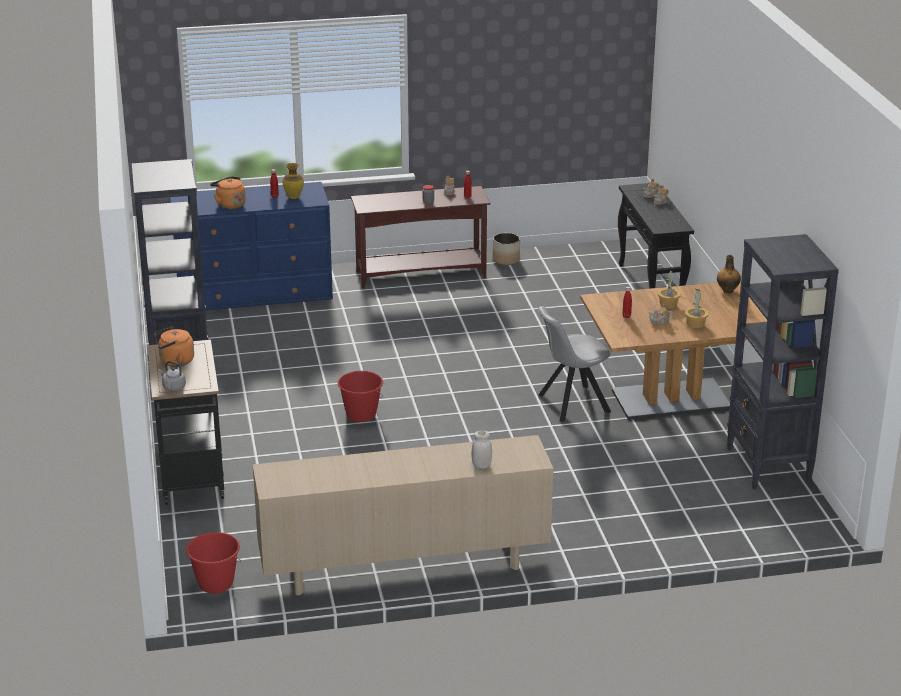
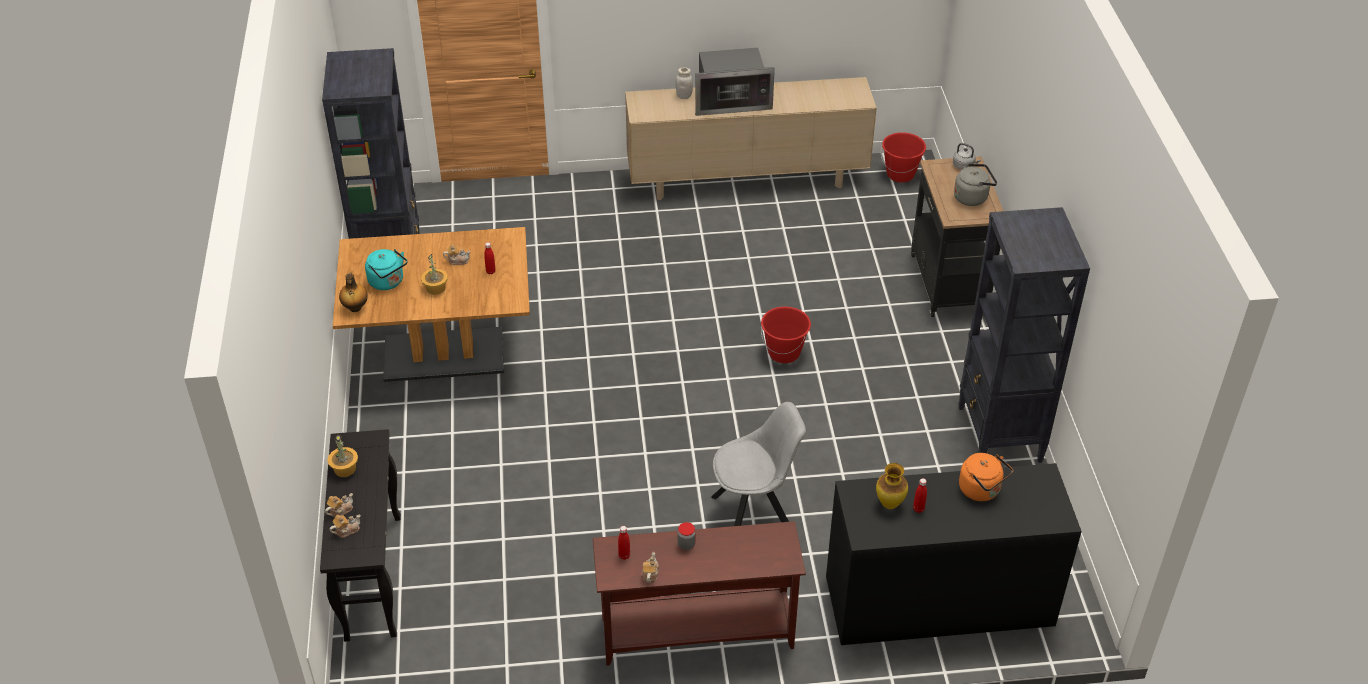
camera: 175 degrees left, 15 degrees up
(174, 361) = (972, 197): orange kettle -> grey kettle
(255, 292) = (937, 600): blue dresser -> black dresser
(425, 463) = (731, 101): none -> microwave
(505, 260) = (563, 664): planter -> none
(571, 404) = (554, 355): grey chair -> grey chair (754, 514)
(695, 324) = (421, 255): potted plant -> potted plant (345, 469)
(712, 306) = (388, 282): none -> turquoise kettle

